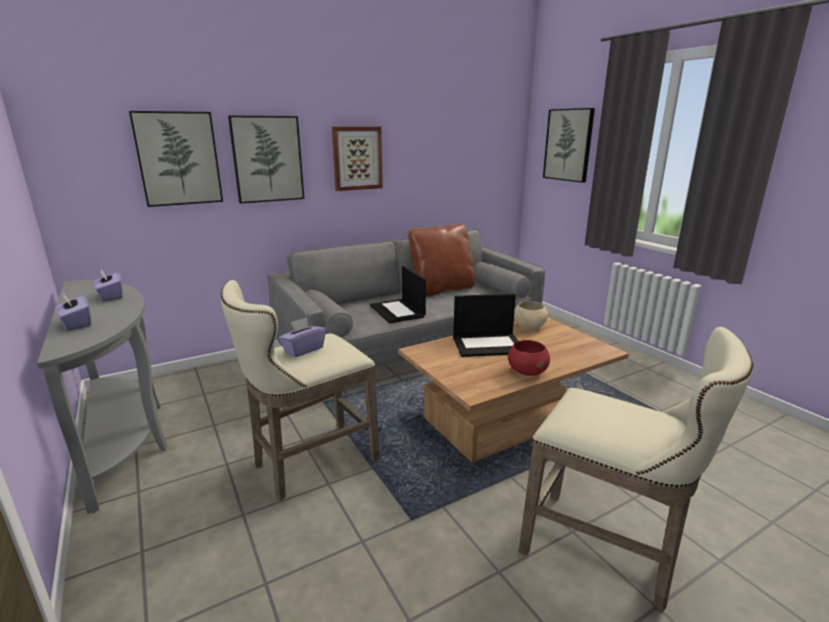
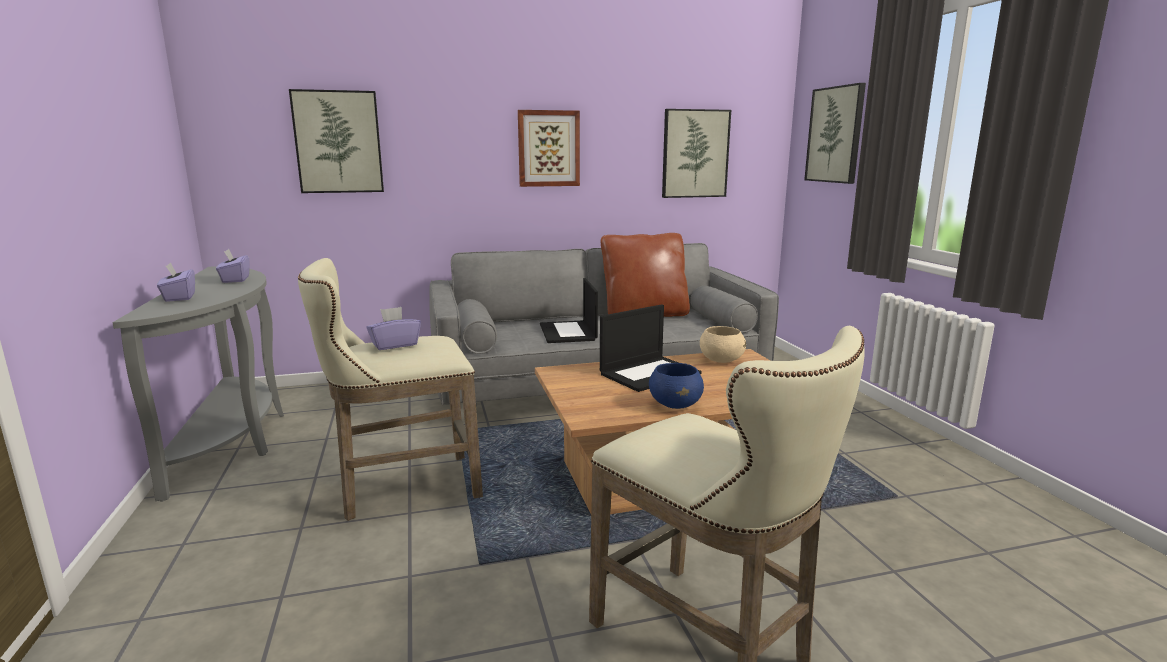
camera: 15 degrees right, 5 degrees down
(267, 159) = (438, 146): picture -> picture (695, 154)
(488, 345) = (650, 373): laptop -> laptop turned 45 degrees counterclockwise
(527, 372) = (675, 405): red bowl -> blue bowl

